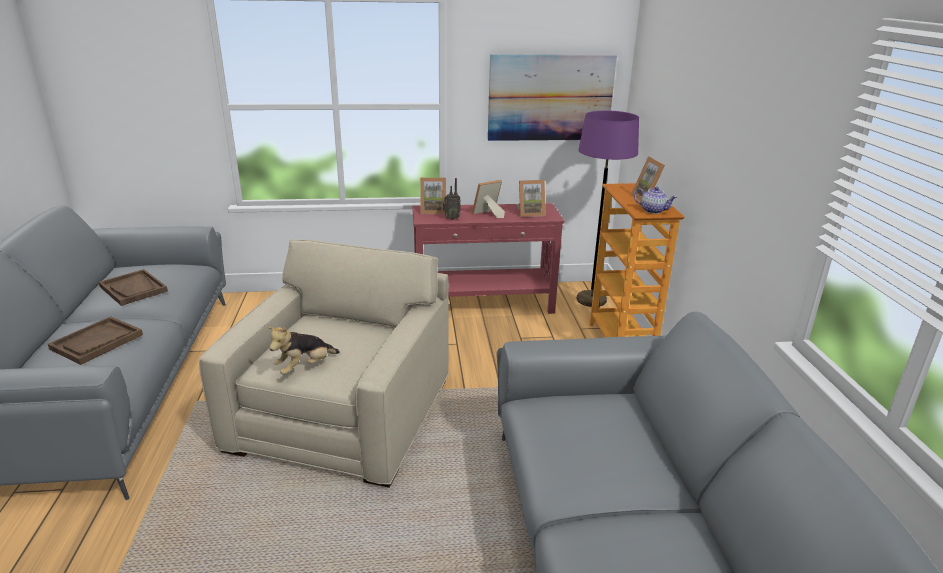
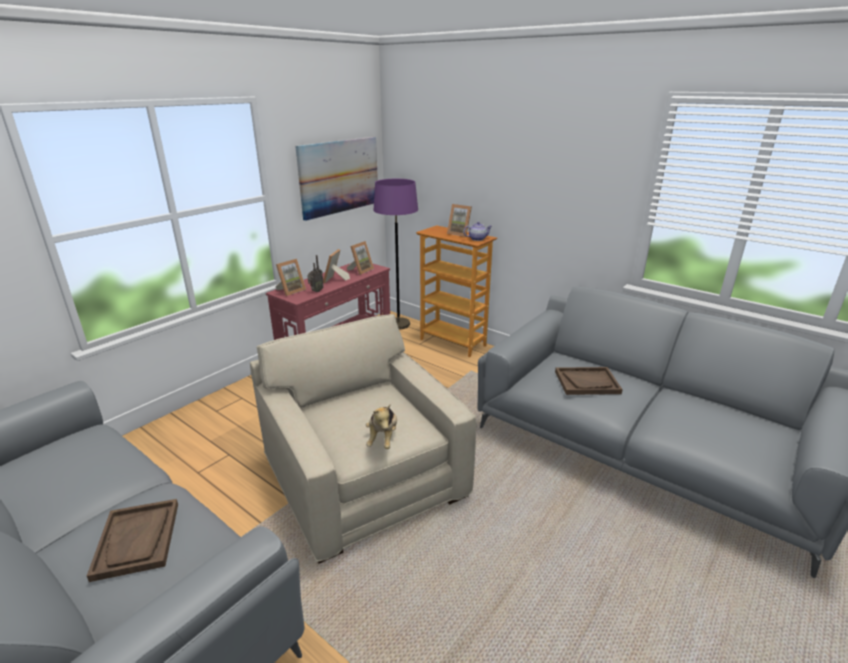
camera: 45 degrees left, 0 degrees up
(133, 289) = (69, 479): brown tray -> brown tray (587, 382)

